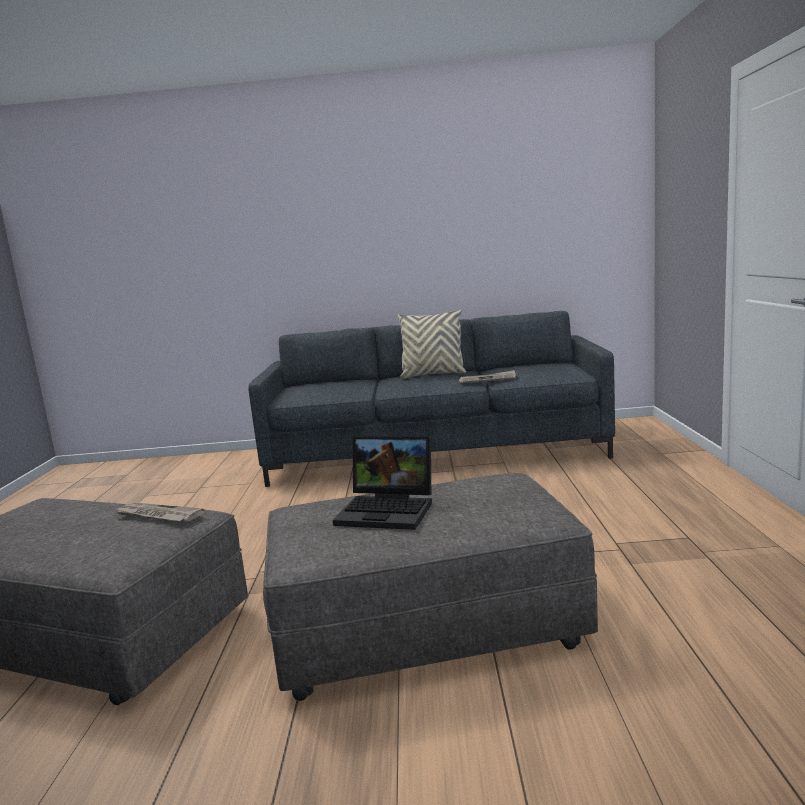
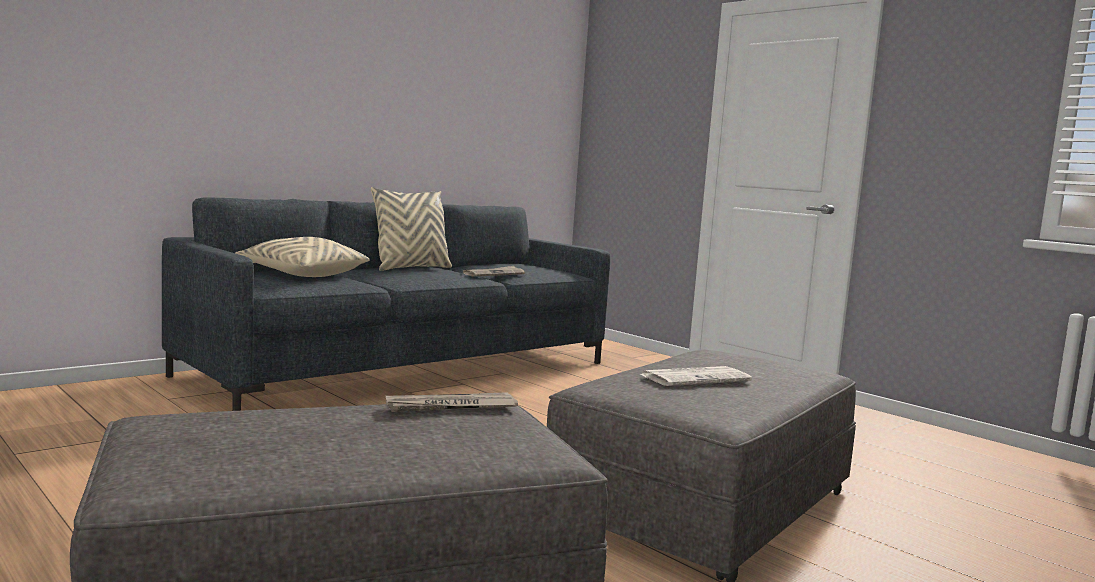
camera: 45 degrees left, 5 degrees down
(334, 385) = (302, 274): none -> beige pillow
(389, 510) = (695, 378): laptop -> newspaper

